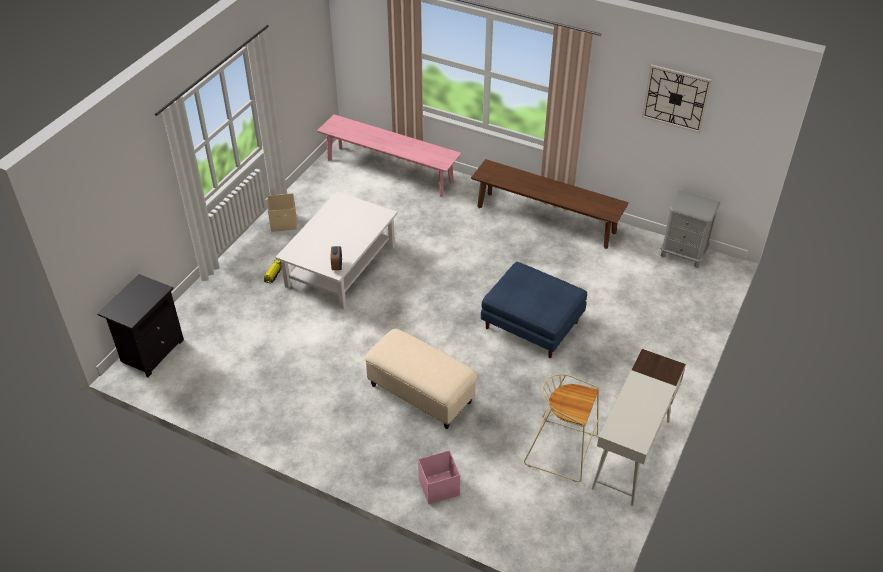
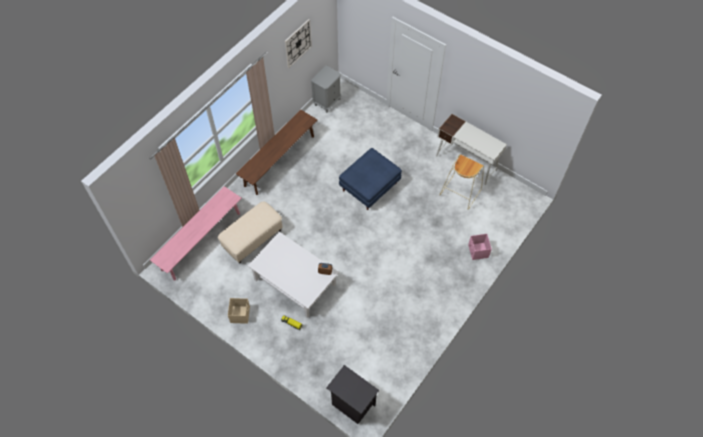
camera: 80 degrees left, 15 degrees up
(421, 393) = (412, 250): beige ottoman -> beige ottoman (252, 239)

